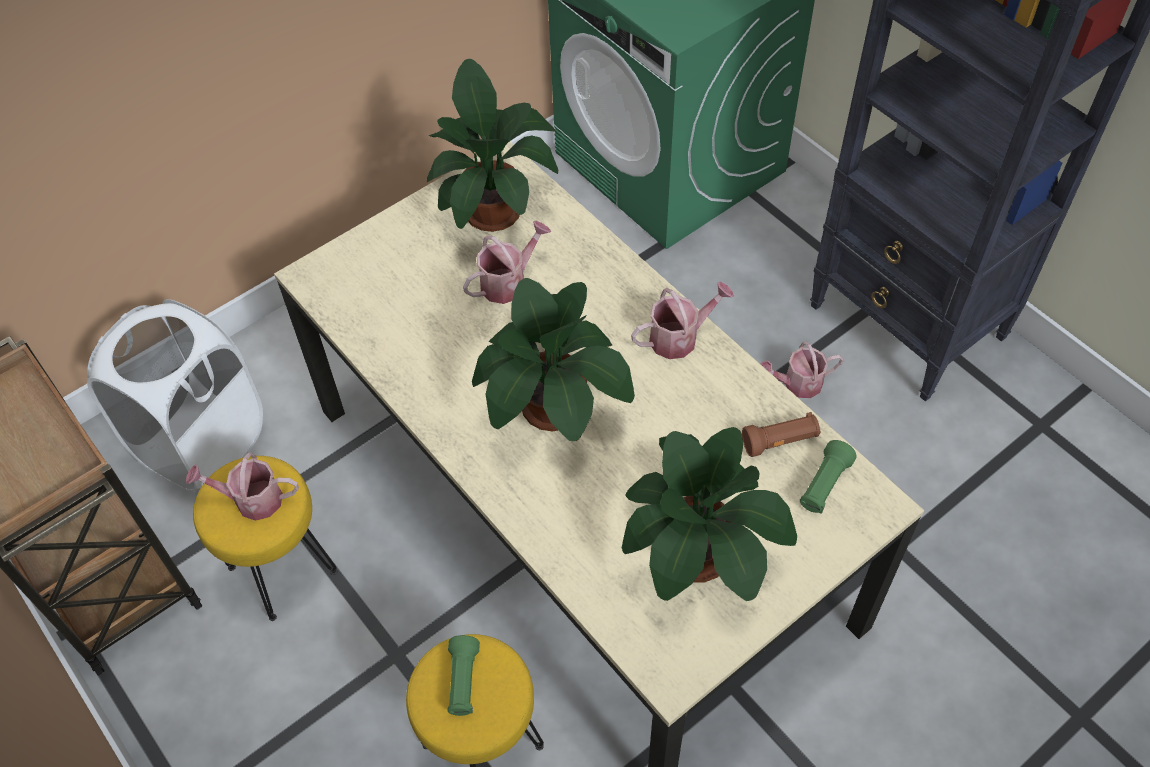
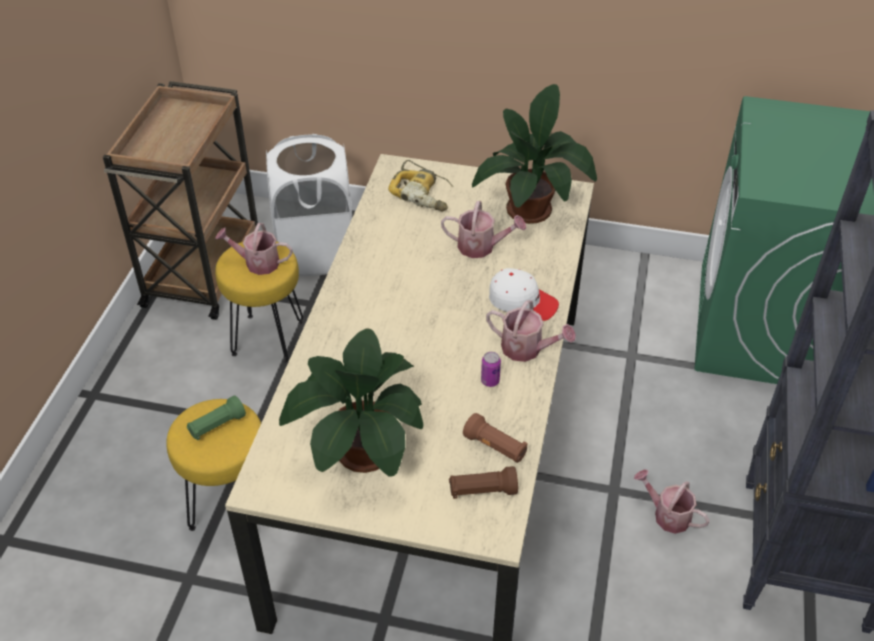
camera: 50 degrees right, 10 degrees down
(252, 499) = (257, 263): watering can -> watering can turned 45 degrees counterclockwise
(379, 277) = (423, 193): none -> power drill
(553, 409) = (406, 321): potted plant -> none
(614, 299) = (522, 301): none -> white cap
(694, 392) = (490, 381): none -> can
(823, 485) = (482, 491): green flashlight -> brown flashlight

